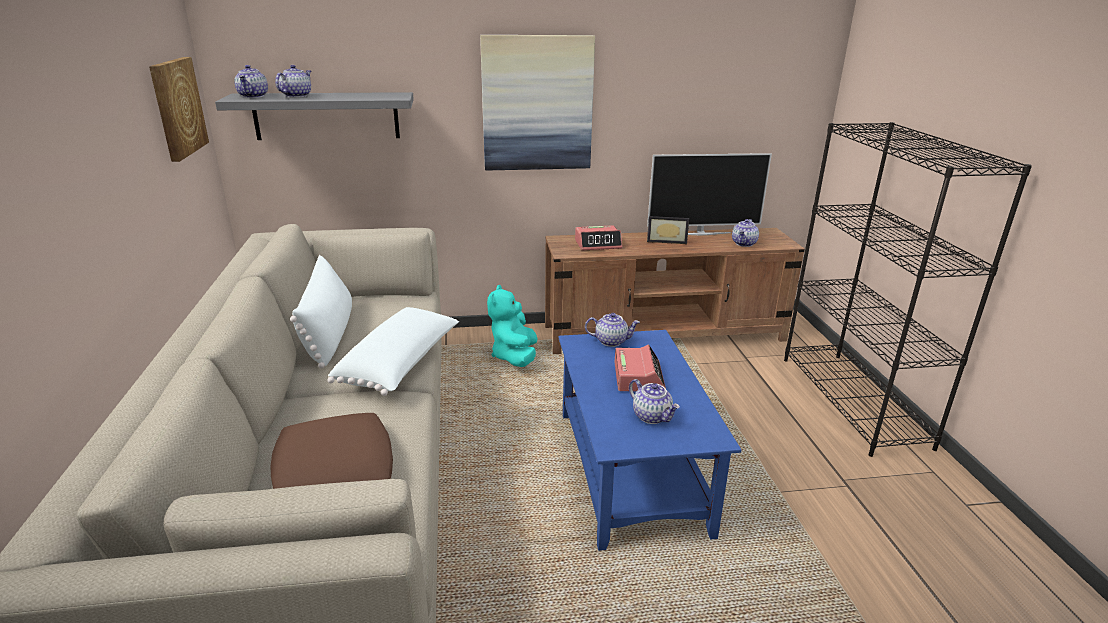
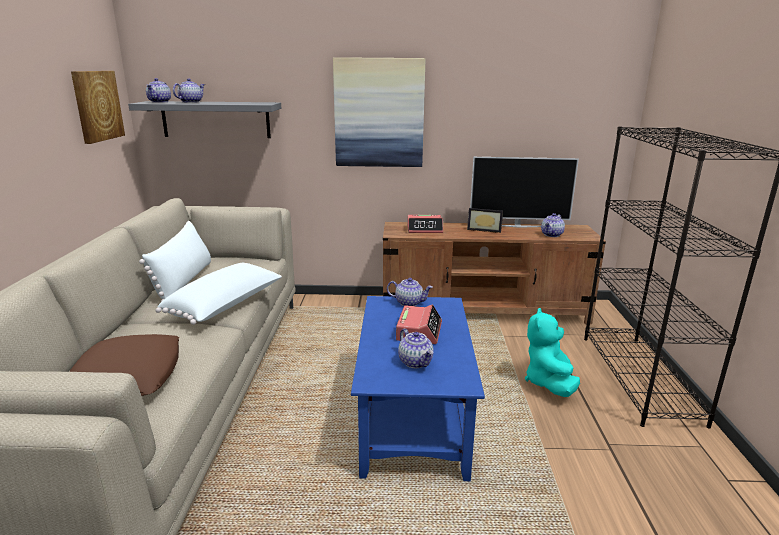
camera: 10 degrees right, 5 degrees down
(515, 356) = (351, 319): turquoise plush toy -> turquoise plush toy (549, 383)

